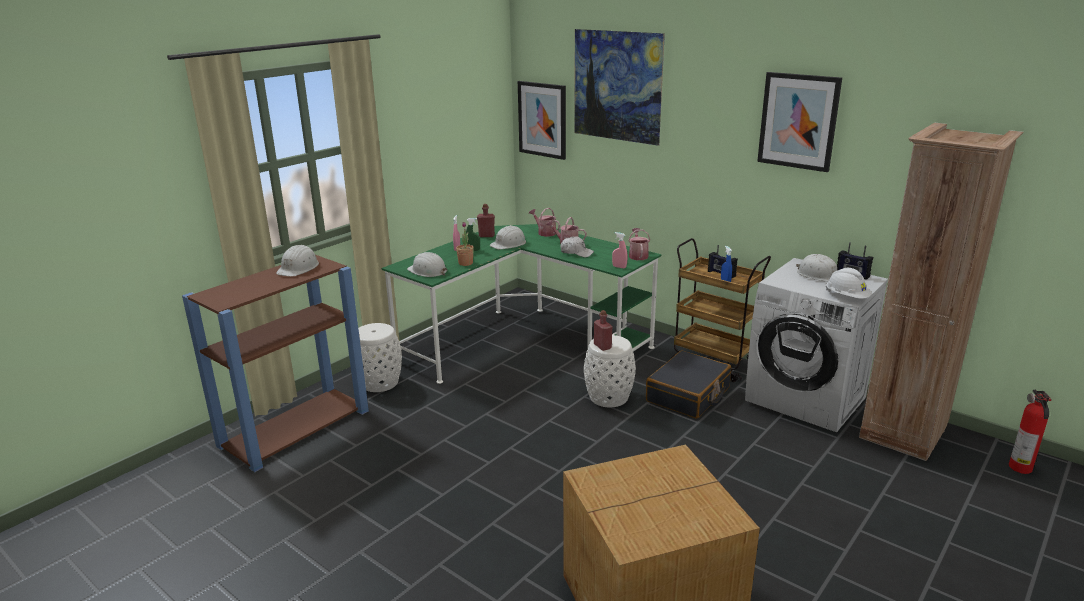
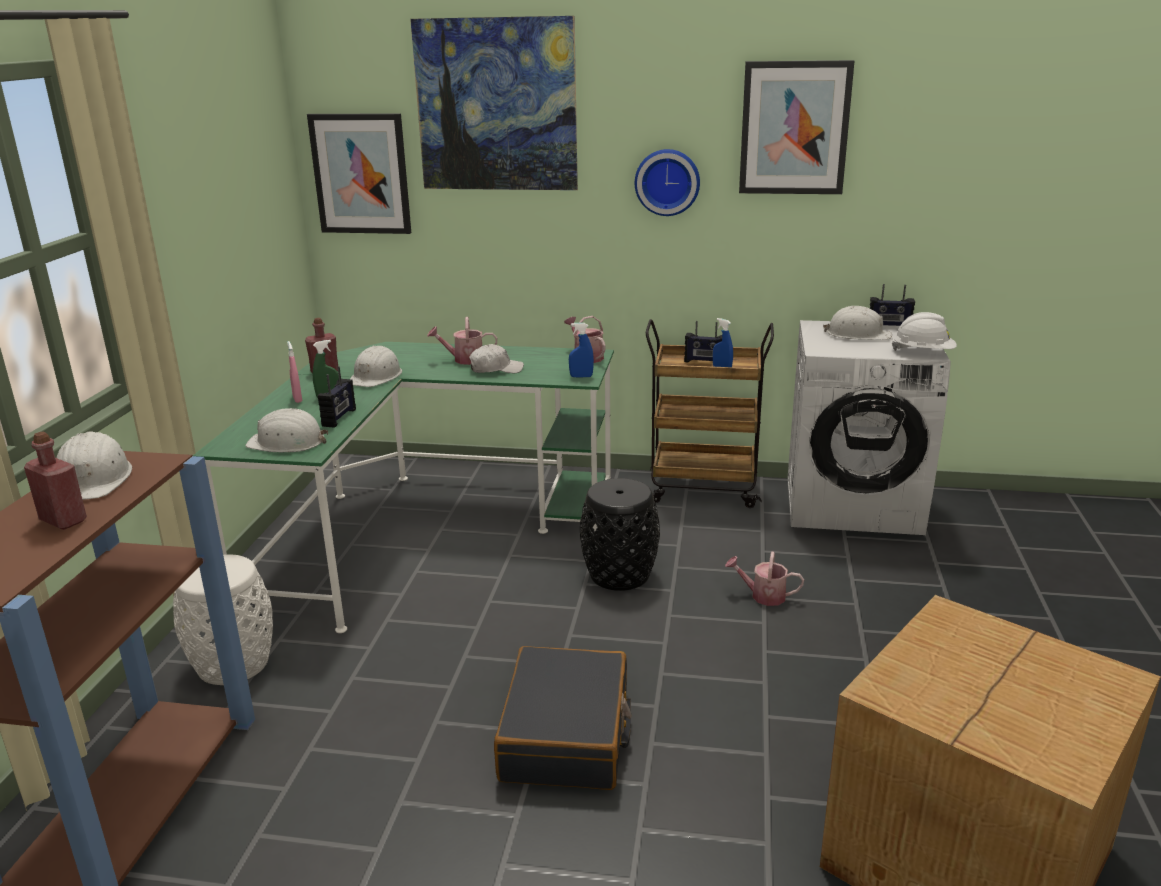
camera: 30 degrees left, 0 degrees up
(465, 263) = (340, 418): potted plant -> radio
(545, 233) = (413, 351): watering can -> watering can (763, 595)
(602, 346) = (614, 498): red bottle -> red bottle (63, 520)
(608, 397) = (619, 575): white stool -> black stool
(619, 267) = (581, 376): pink spray bottle -> blue spray bottle
(688, 395) = (716, 540): black suitcase -> black suitcase (566, 735)
(713, 147) = (667, 182): none -> wall clock
(904, 432) = (983, 514): brown cabinet -> none
(1021, 468) = (1120, 519): fire extinguisher -> none

